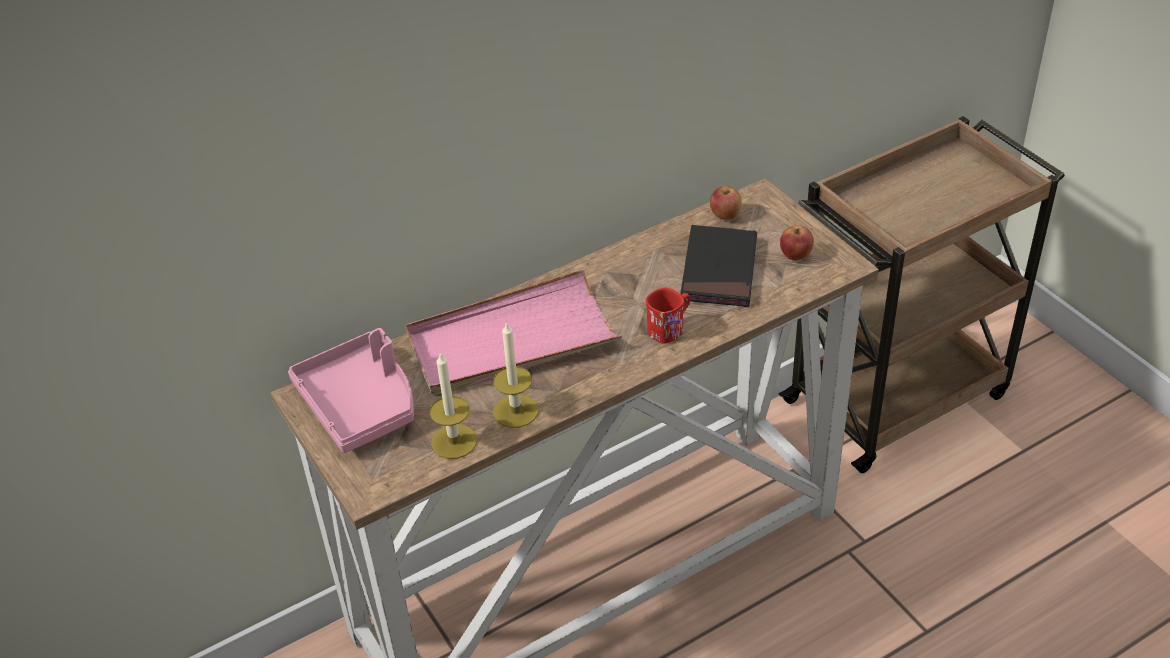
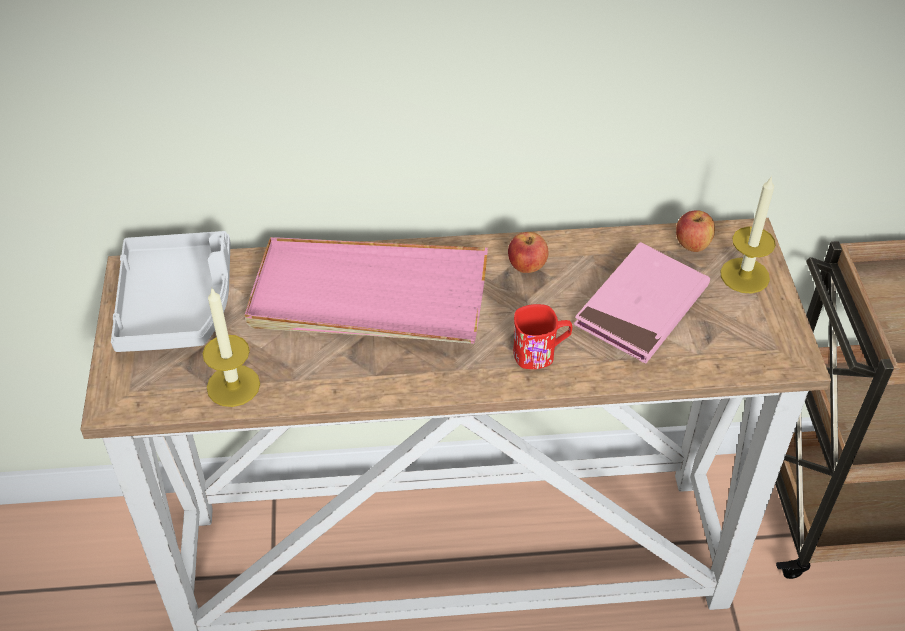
camera: 25 degrees right, 5 degrees up
(360, 403) = (177, 304): pink tray -> grey tray
(516, 411) = (316, 379): candle -> candle (744, 275)
(719, 270) = (641, 307): black book -> pink book
(795, 255) = (741, 324): apple -> apple (527, 267)

